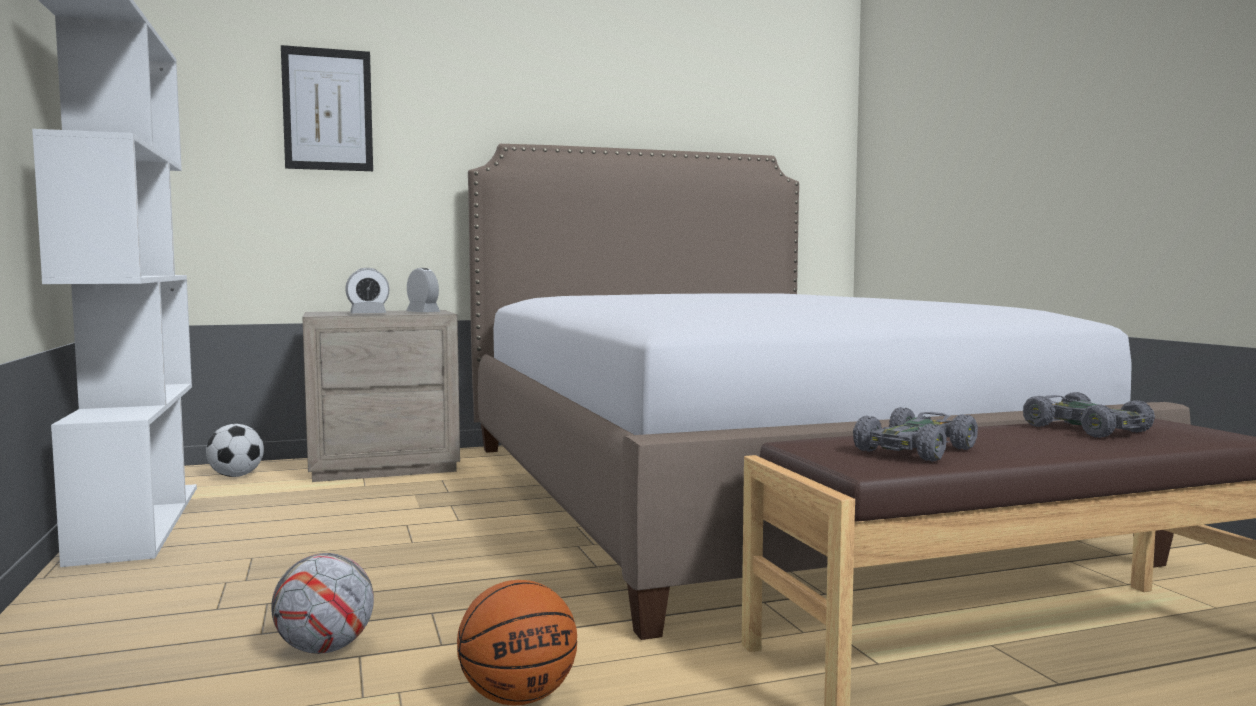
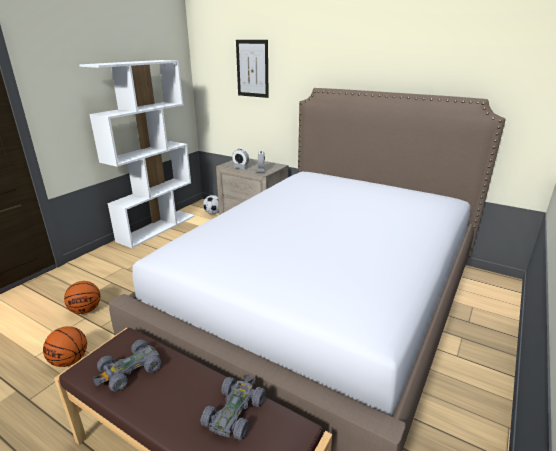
camera: 50 degrees right, 20 degrees up
(324, 649) = (86, 310): football -> basketball
(915, 449) = (129, 371): grey toy car -> grey toy car turned 135 degrees clockwise

